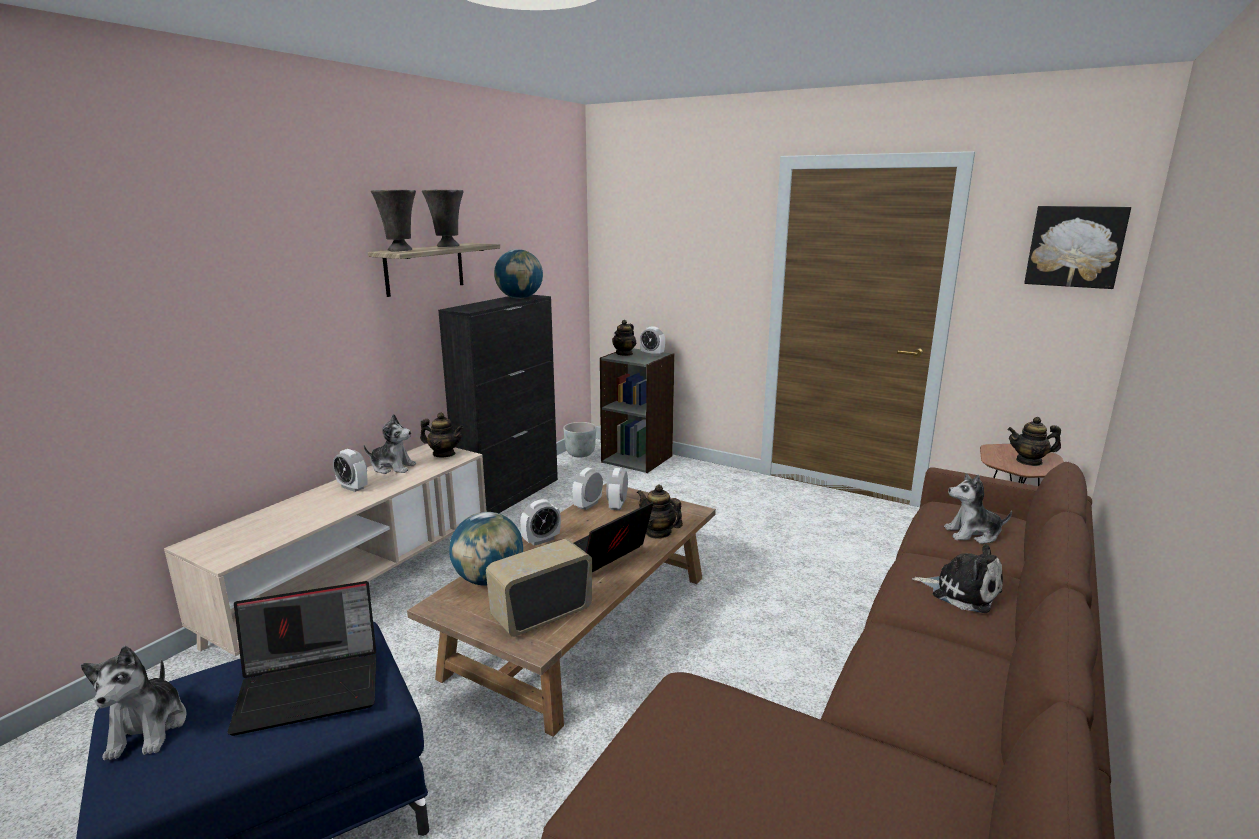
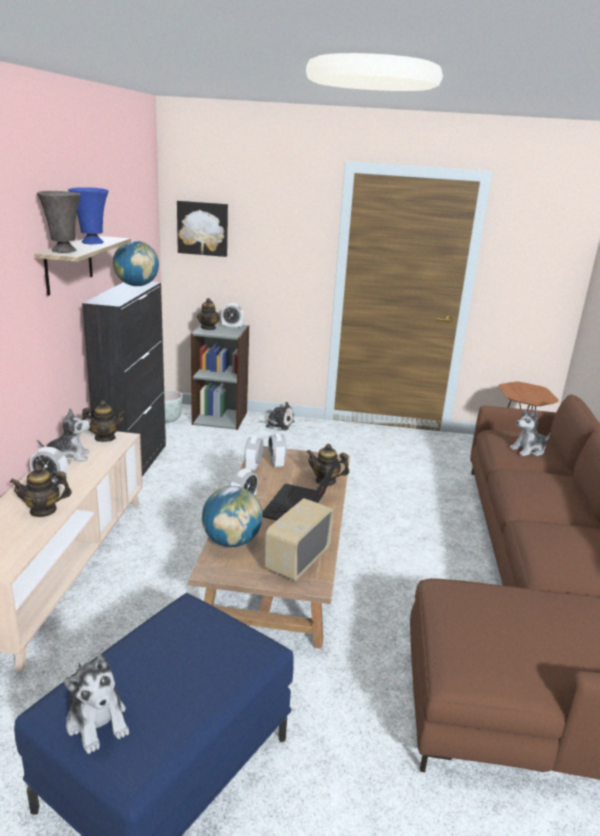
camera: 25 degrees left, 5 degrees up
(312, 686) = (202, 652): laptop -> none
(447, 246) = (92, 243): grey vase -> blue vase
(961, 592) = (549, 490): plush toy -> plush toy (278, 424)
(1029, 461) = (533, 394): teapot -> teapot (43, 510)
(1075, 246) = (554, 243): picture -> picture (203, 228)

